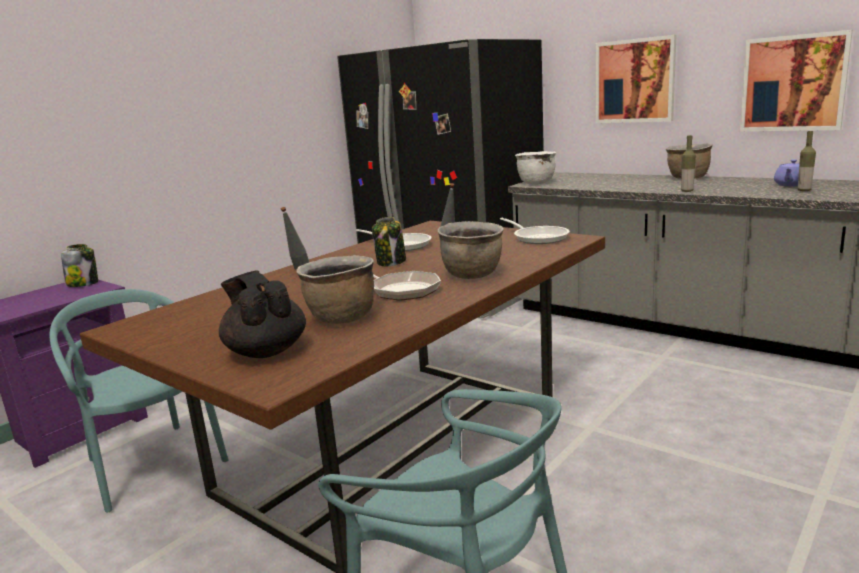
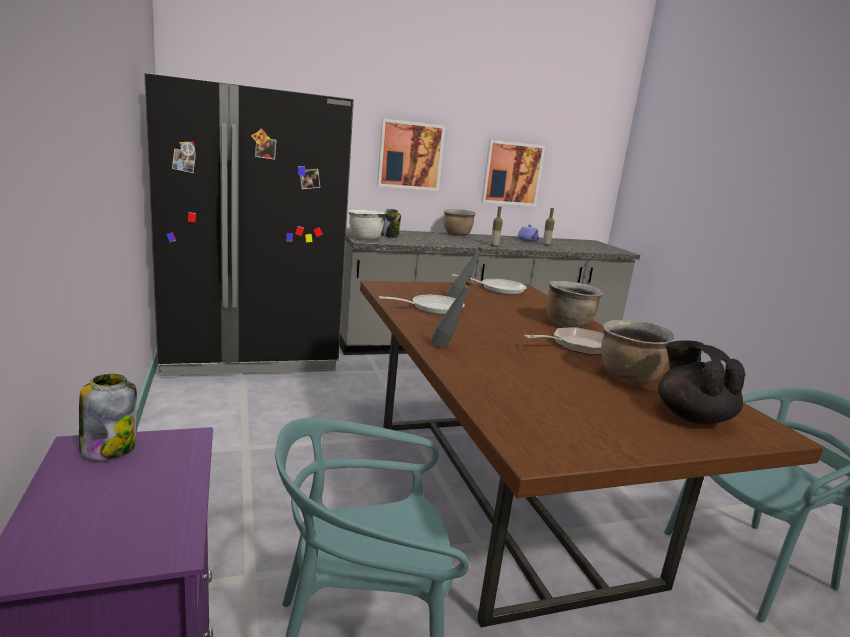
camera: 60 degrees left, 0 degrees up
(266, 351) = (691, 416): black teapot -> black teapot turned 75 degrees clockwise
(391, 262) = (485, 325): jar -> jar (389, 236)

